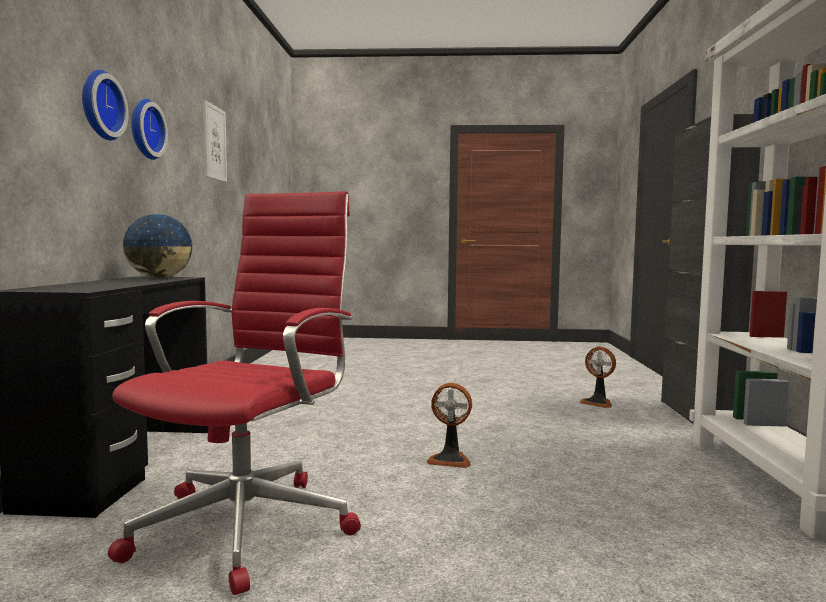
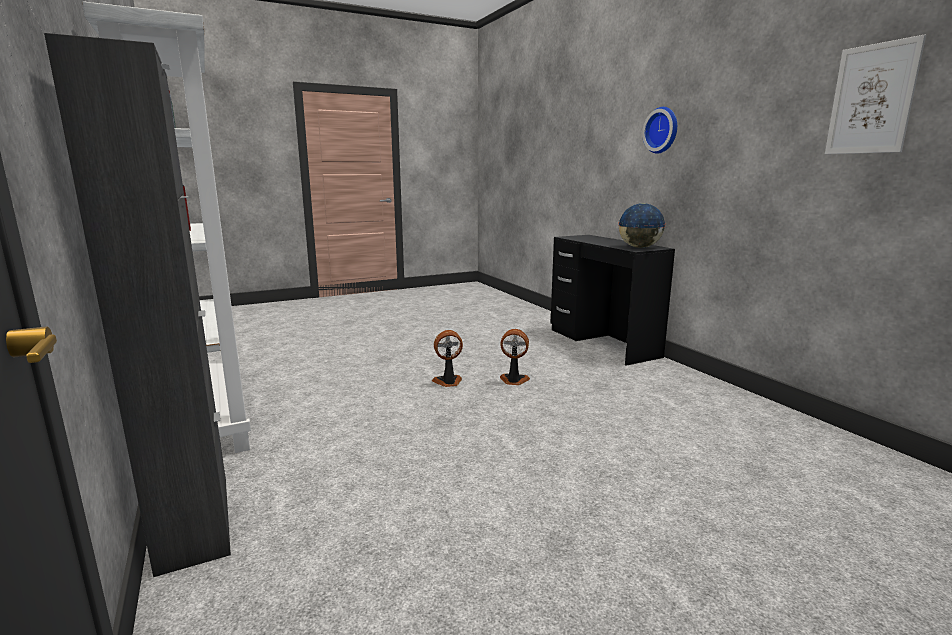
camera: 150 degrees right, 10 degrees up
(144, 129) = (709, 131): wall clock -> none
(249, 524) = (494, 339): red office chair -> none
(598, 403) = (341, 512): fan -> fan (514, 380)

